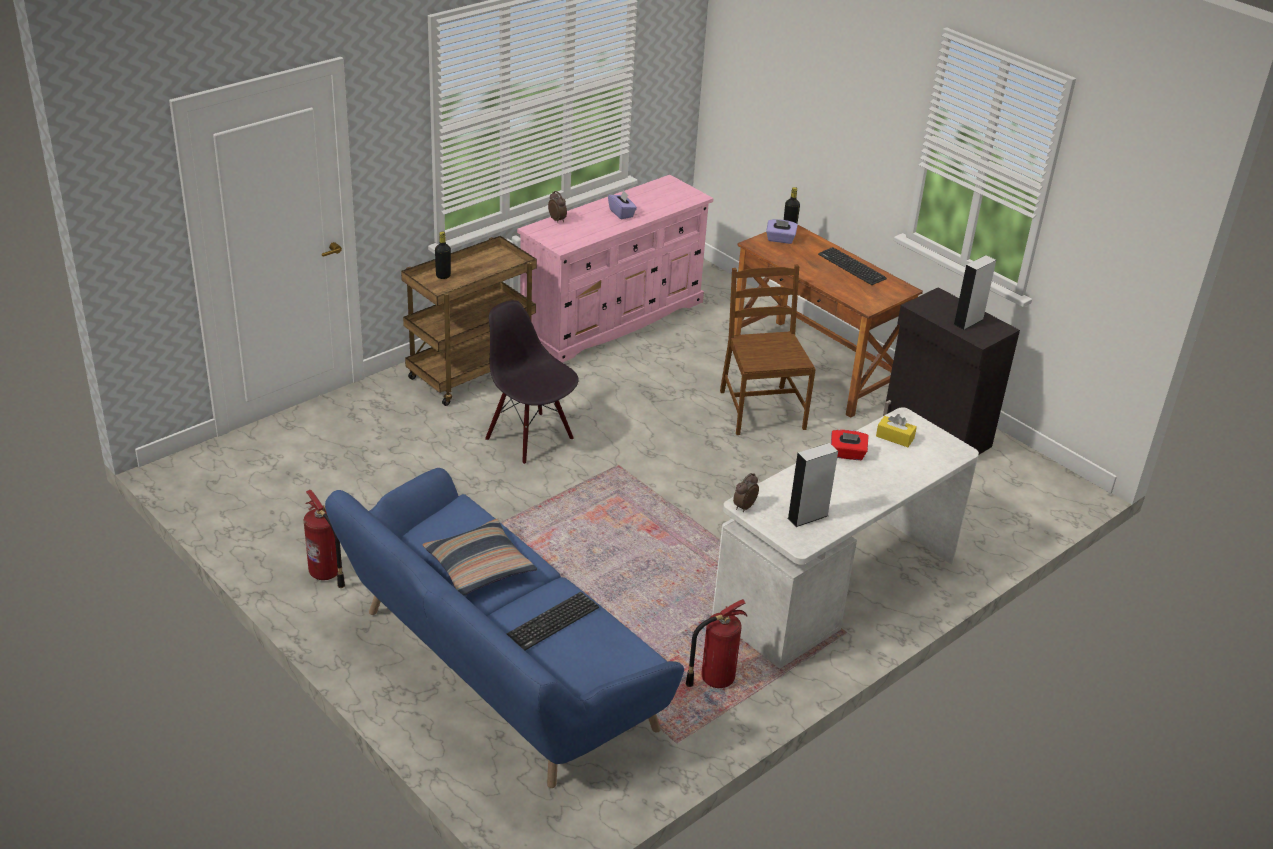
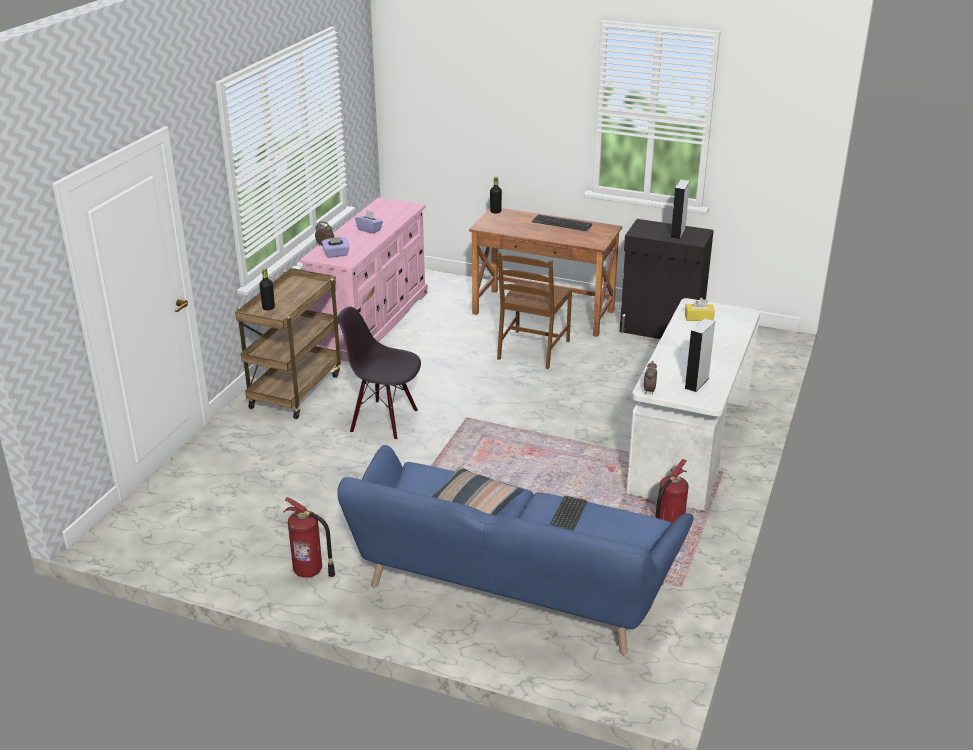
camera: 25 degrees left, 5 degrees down
(760, 409) = (533, 350): brown chair -> brown chair turned 120 degrees counterclockwise
(780, 239) = (496, 219): purple tissue box -> purple tissue box (336, 254)
(847, 454) = (680, 337): red tissue box -> none

